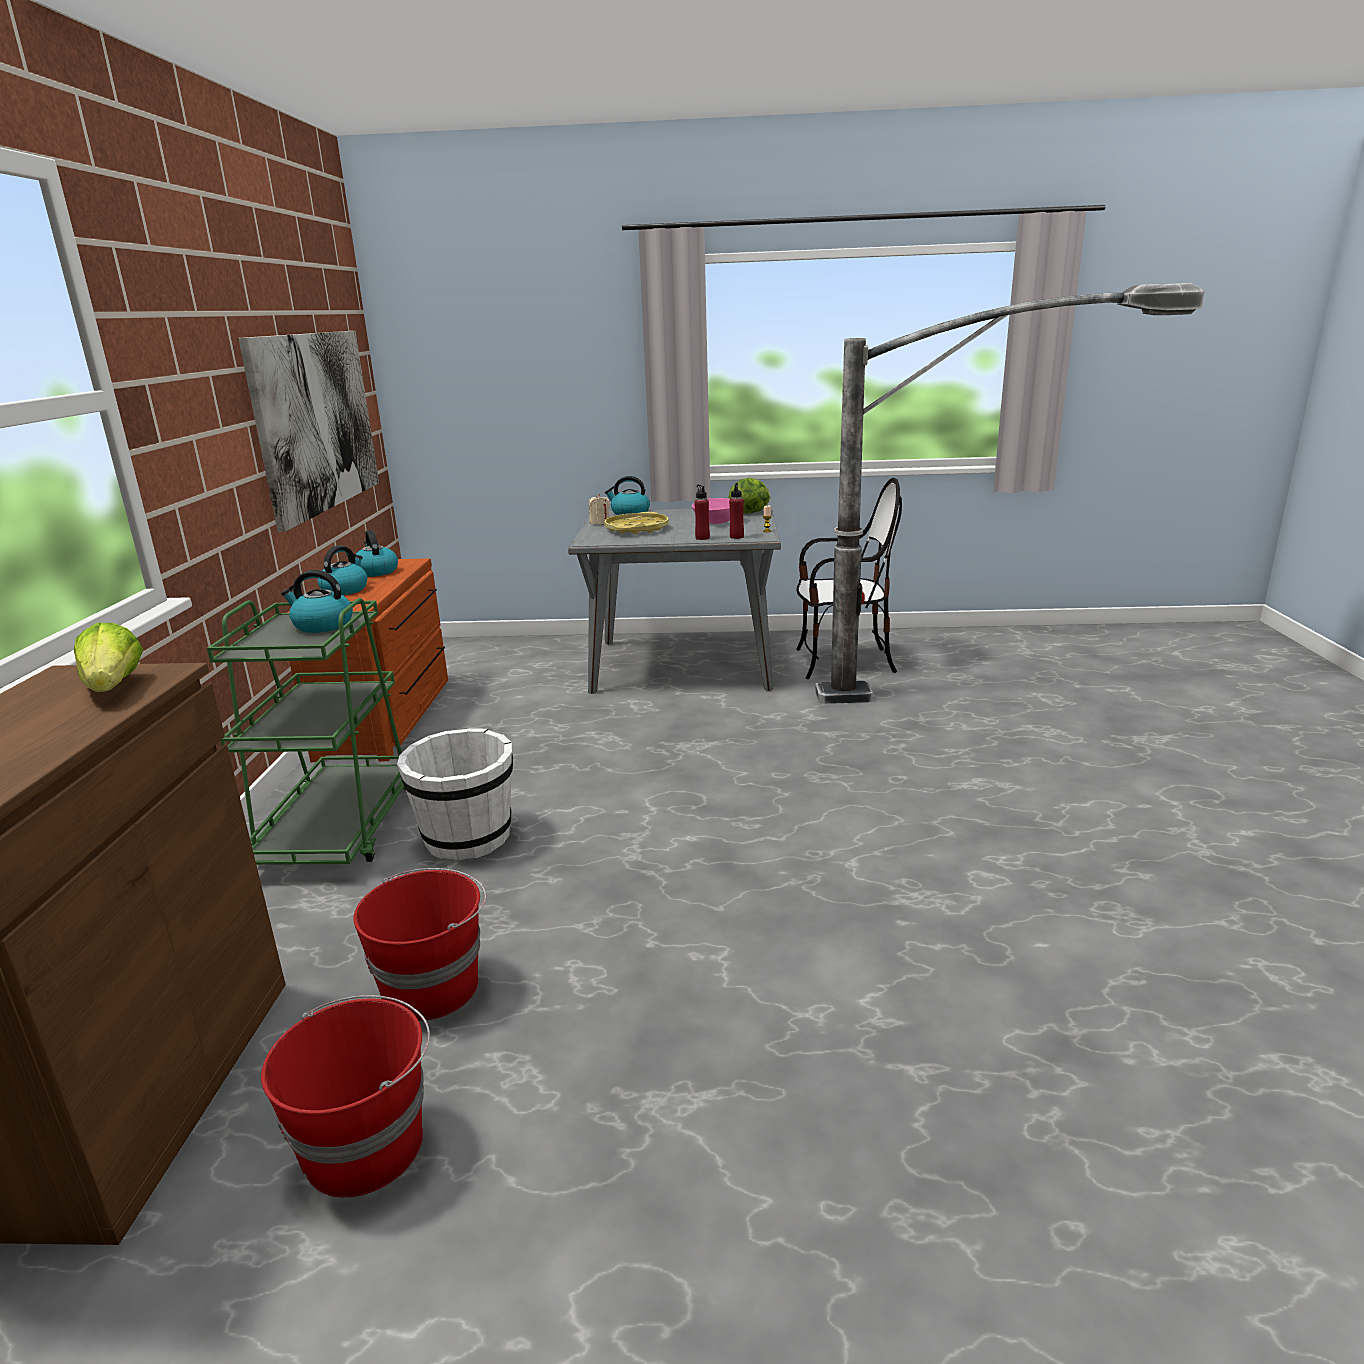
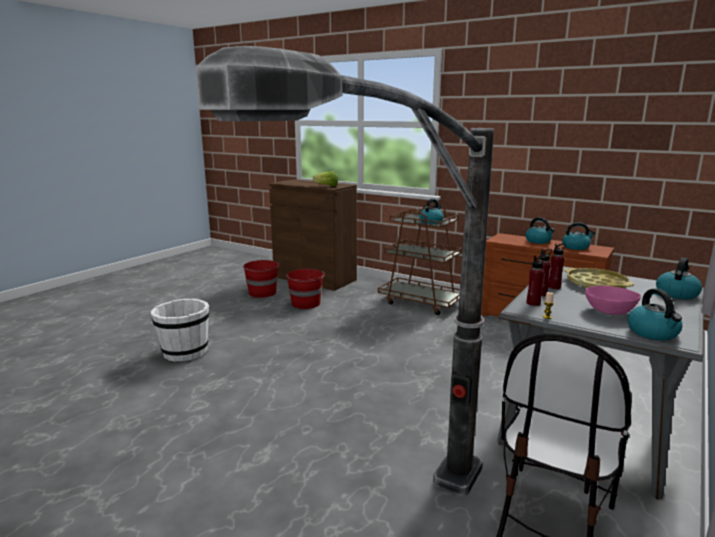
camera: 120 degrees right, 5 degrees down
(316, 422) = (605, 158): picture -> none
(339, 829) = (421, 302): green cart -> brown cart
(467, 838) = (387, 318): white bucket -> white bucket (185, 352)
(599, 522) = (635, 280): beige candle -> none
(669, 537) = (554, 287): none -> red bottle
(750, 513) = (653, 333): lettuce -> kettle

